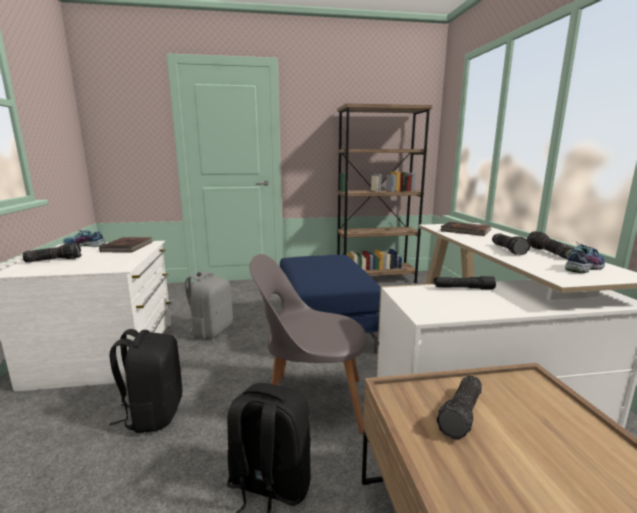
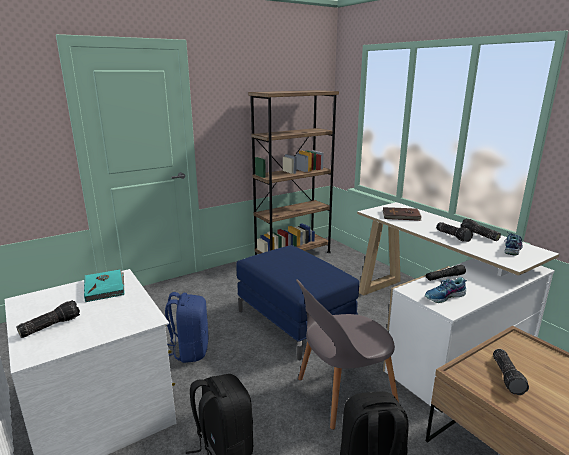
camera: 25 degrees left, 5 degrees up
(85, 245) = (46, 295): shoe -> shoe (445, 297)
(128, 247) = (105, 287): brown book -> turquoise book
(211, 331) = (190, 350): grey backpack -> blue backpack

